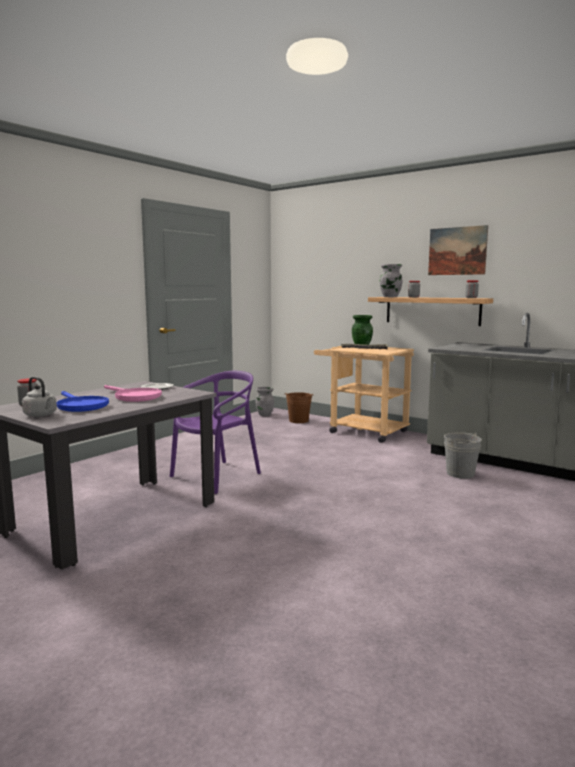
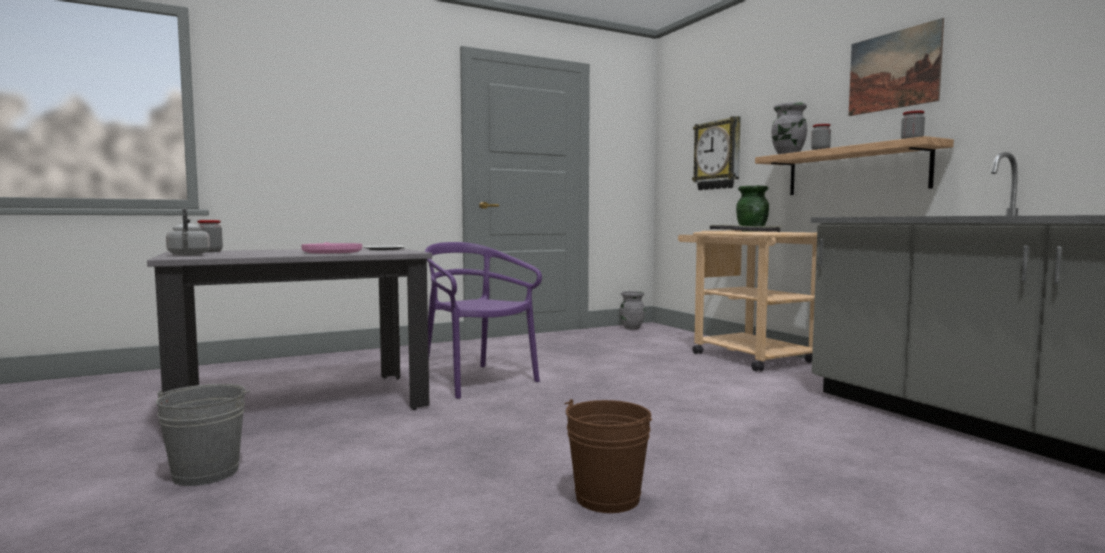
camera: 25 degrees right, 5 degrees down
(80, 406) = (252, 253): blue frying pan -> none
(216, 476) = (477, 381): purple chair -> purple chair turned 105 degrees counterclockwise
(298, 420) = (667, 337): brown bucket -> brown bucket (607, 498)
(328, 288) = (718, 155): none -> wall clock
(460, 473) = (844, 424): grey bucket -> grey bucket (206, 473)

